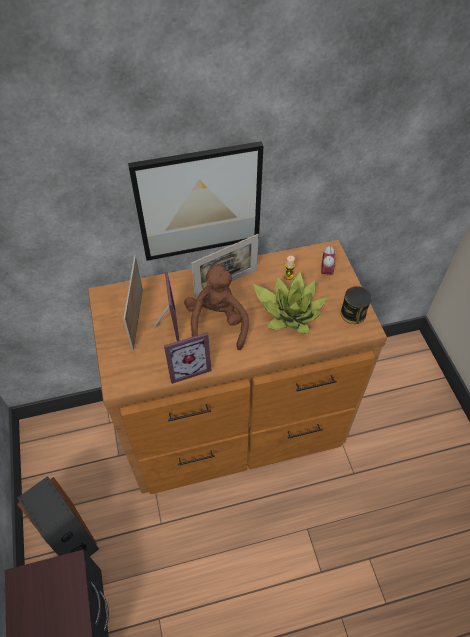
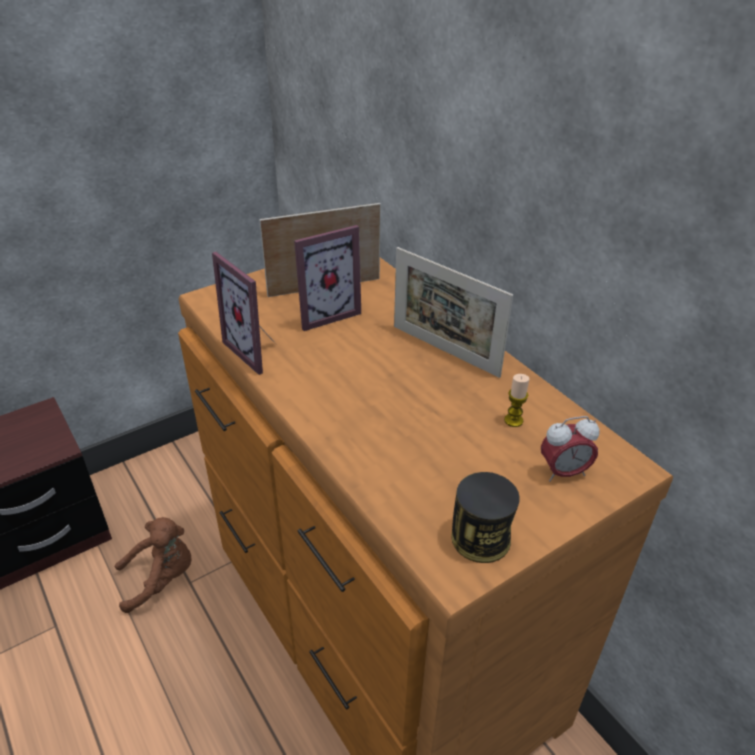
camera: 70 degrees right, 15 degrees down
(69, 534) = (158, 490): speaker -> none
(199, 202) = (493, 193): picture -> none
(217, 323) = (354, 360): brown plush toy -> brown plush toy (161, 578)
(289, 312) = (427, 439): potted plant -> none

